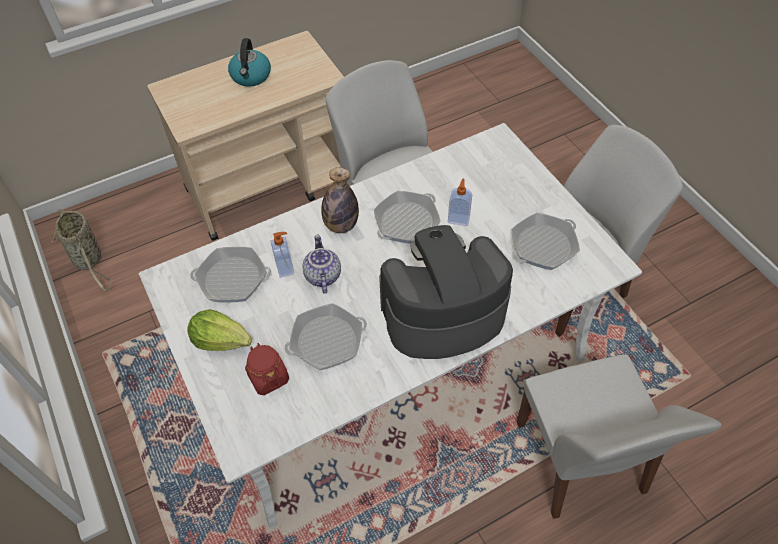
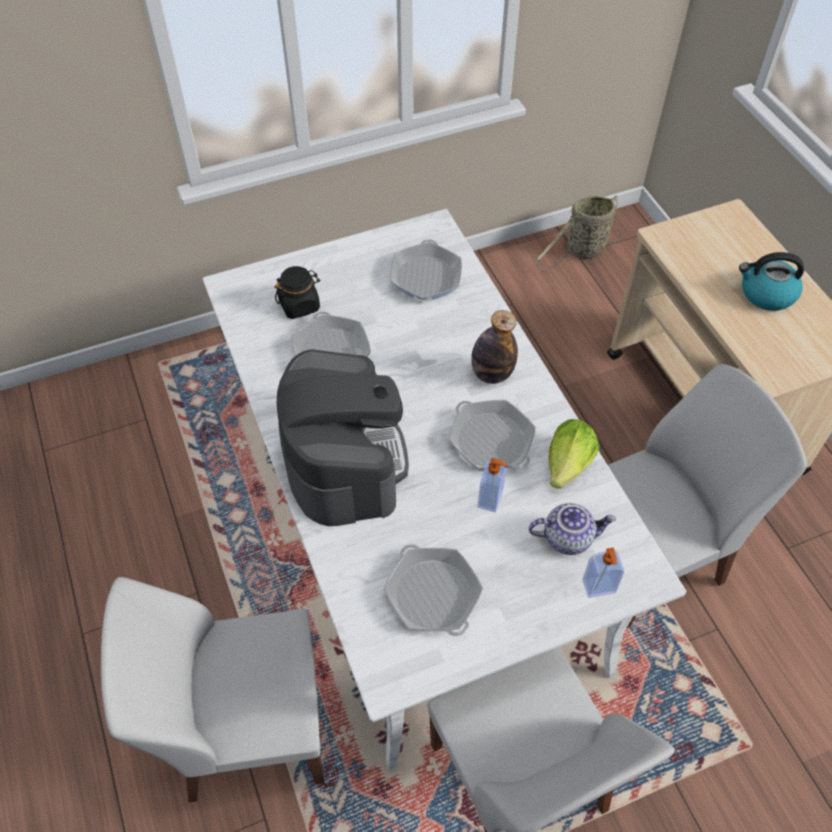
camera: 95 degrees right, 0 degrees up
(221, 340) = (351, 270): lettuce -> lettuce (568, 464)
(268, 377) = (299, 305): red jar -> black jar
(285, 268) = (434, 321): soap dispenser -> soap dispenser (599, 587)
(322, 275) = (418, 352): teapot -> teapot (568, 537)

